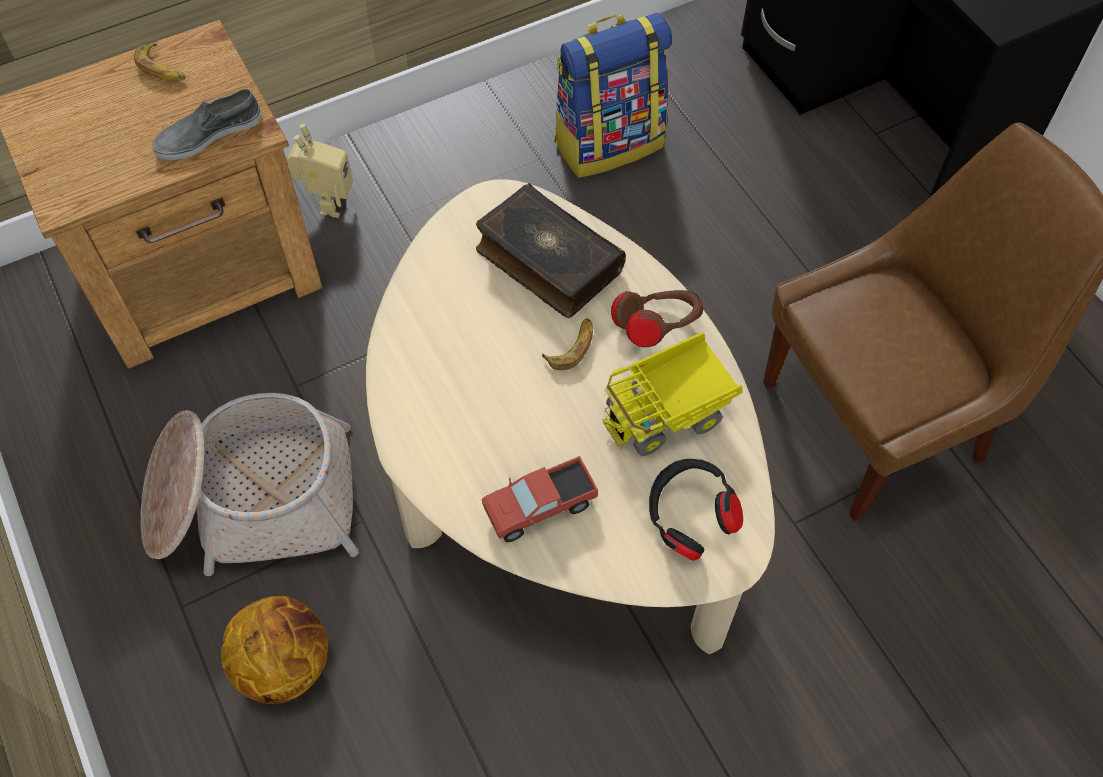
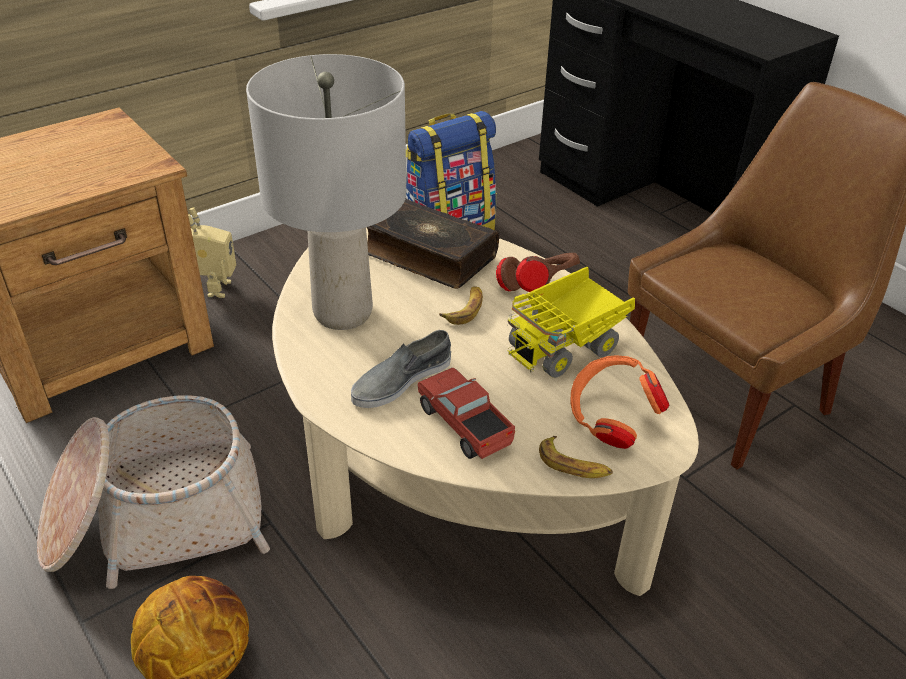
camera: 10 degrees left, 20 degrees down
(162, 69) = (68, 135): banana -> banana (574, 465)
(208, 134) = (112, 169): grey shoe -> grey shoe (401, 380)
(441, 338) = (341, 313): none -> grey table lamp
(540, 507) = (464, 427): toy truck -> toy truck turned 90 degrees clockwise
(688, 519) = (610, 421): black headphones -> orange headphones

